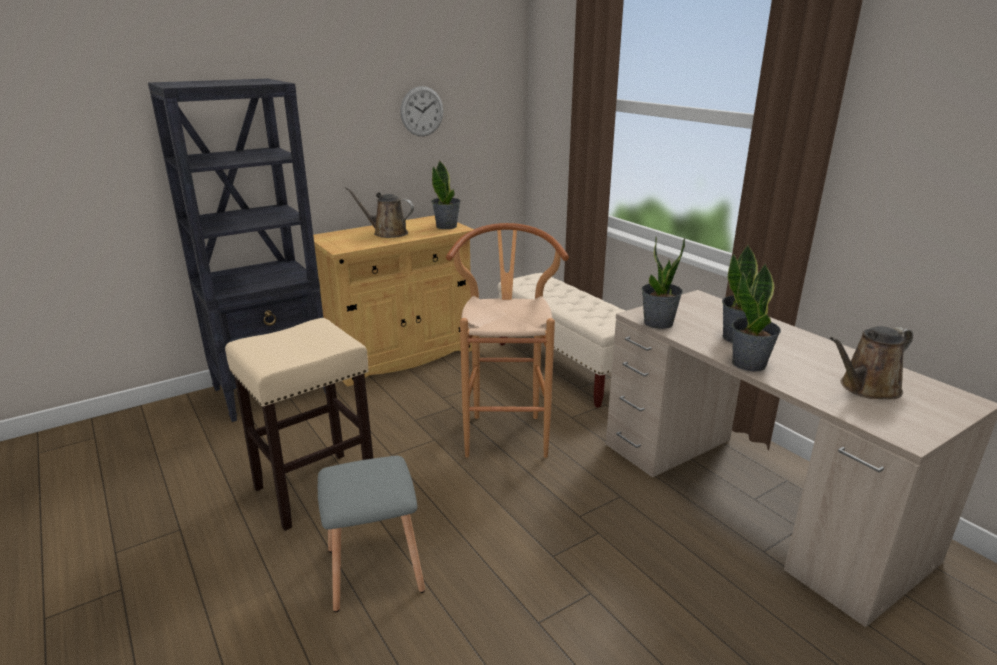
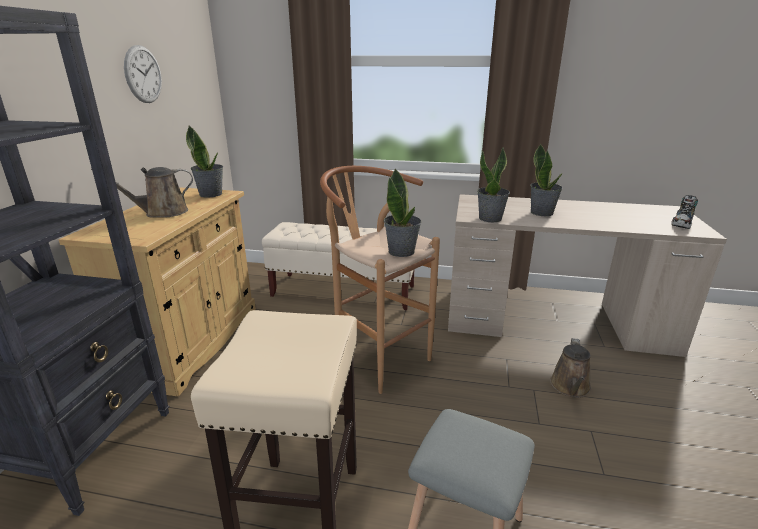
camera: 45 degrees left, 0 degrees up
(749, 364) = (580, 224): potted plant -> potted plant (402, 251)
(866, 388) = (640, 217): brown watering can -> brown watering can (570, 387)
(909, 418) = (682, 223): none -> shoe

